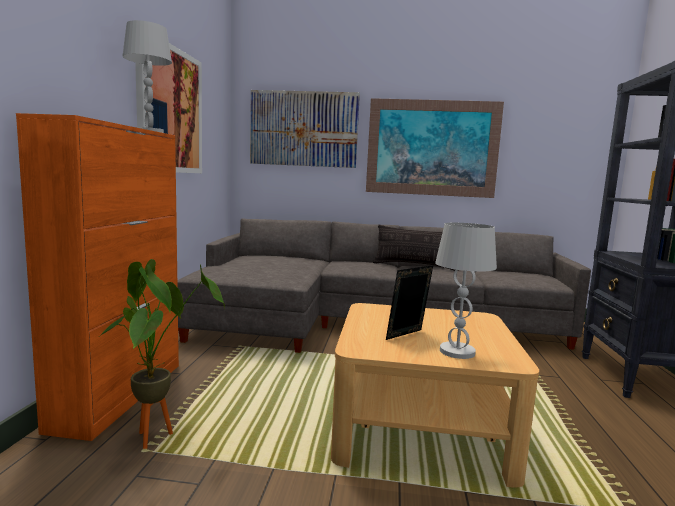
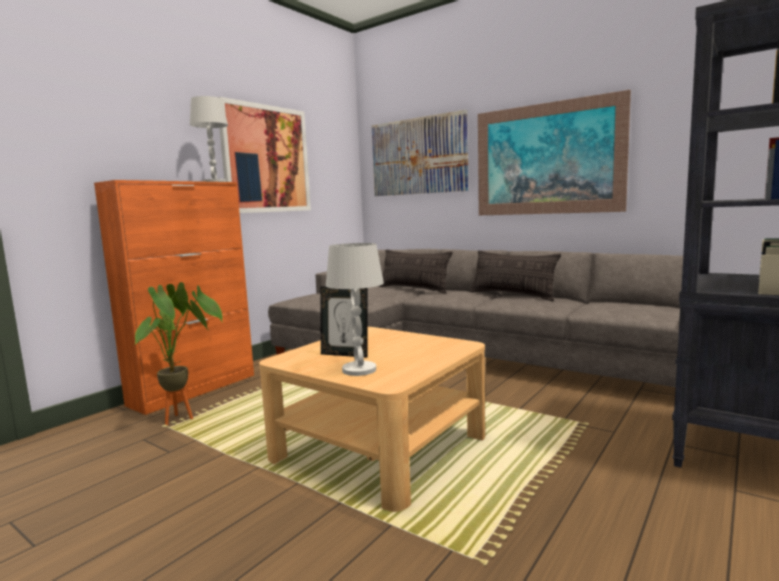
camera: 30 degrees right, 0 degrees up
(315, 260) = (414, 289): none -> pillow
(407, 336) = (345, 354): picture frame -> picture frame turned 150 degrees counterclockwise

